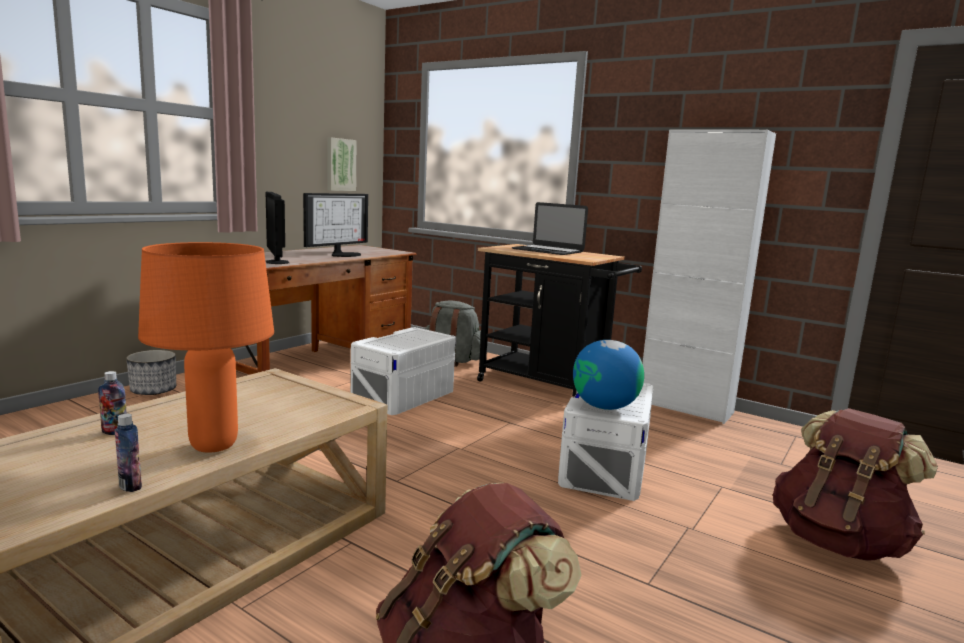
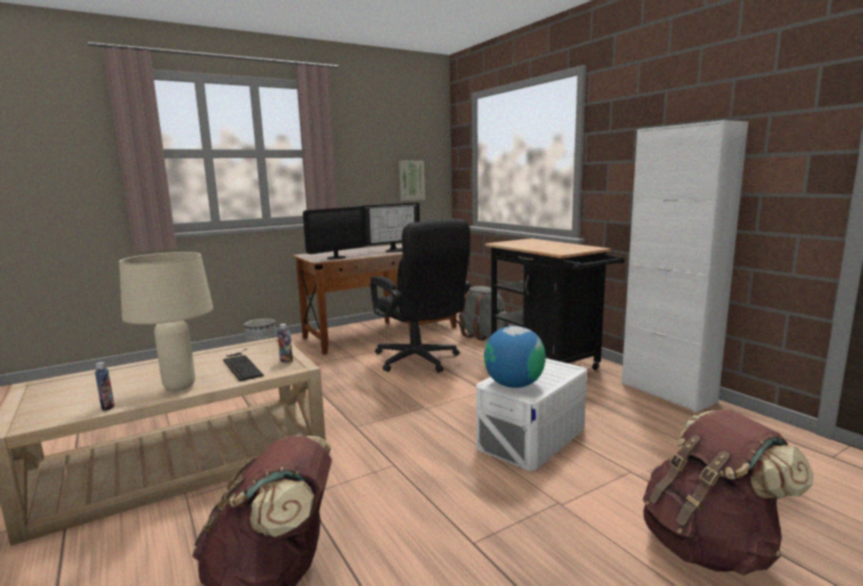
camera: 25 degrees right, 0 degrees up
(115, 432) = (143, 372): bottle -> bottle (286, 361)
(213, 446) = (179, 387): orange table lamp -> beige table lamp
(270, 409) = (241, 365): none -> keyboard
(277, 262) = (336, 257): monitor -> monitor turned 135 degrees counterclockwise
(403, 395) = (420, 361): white storage box -> black office chair
(548, 250) = (544, 244): laptop -> none

